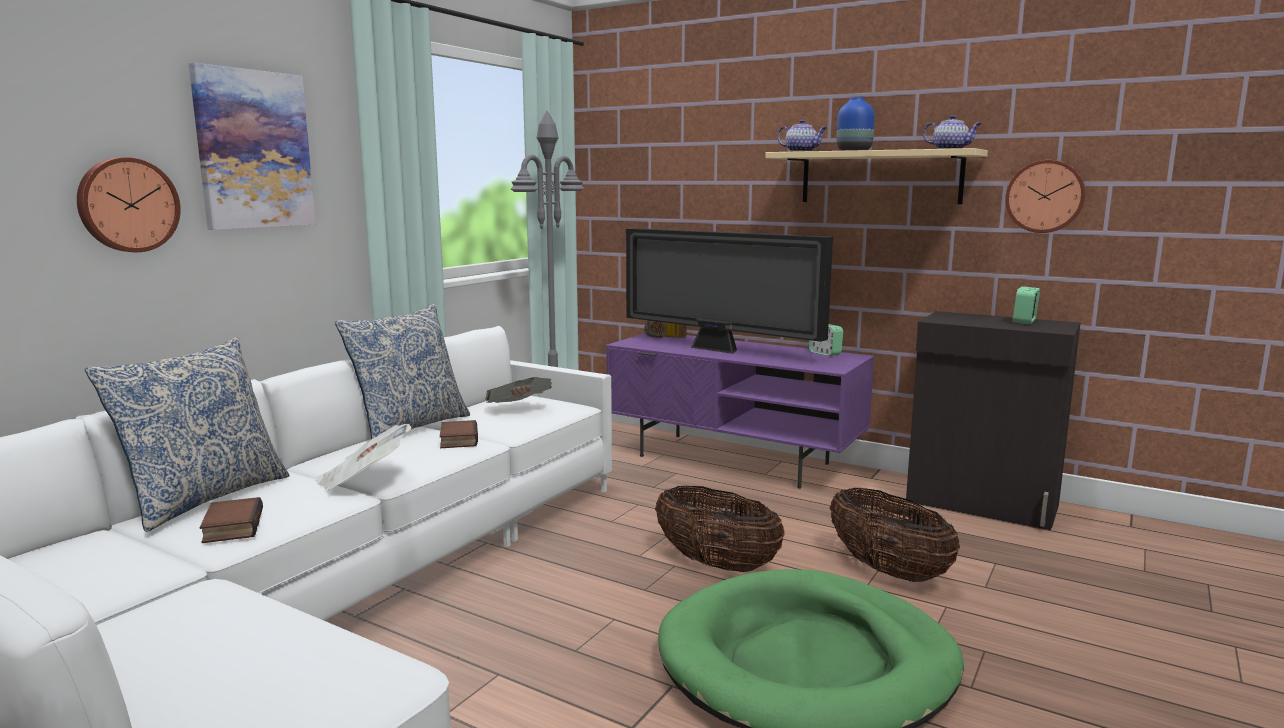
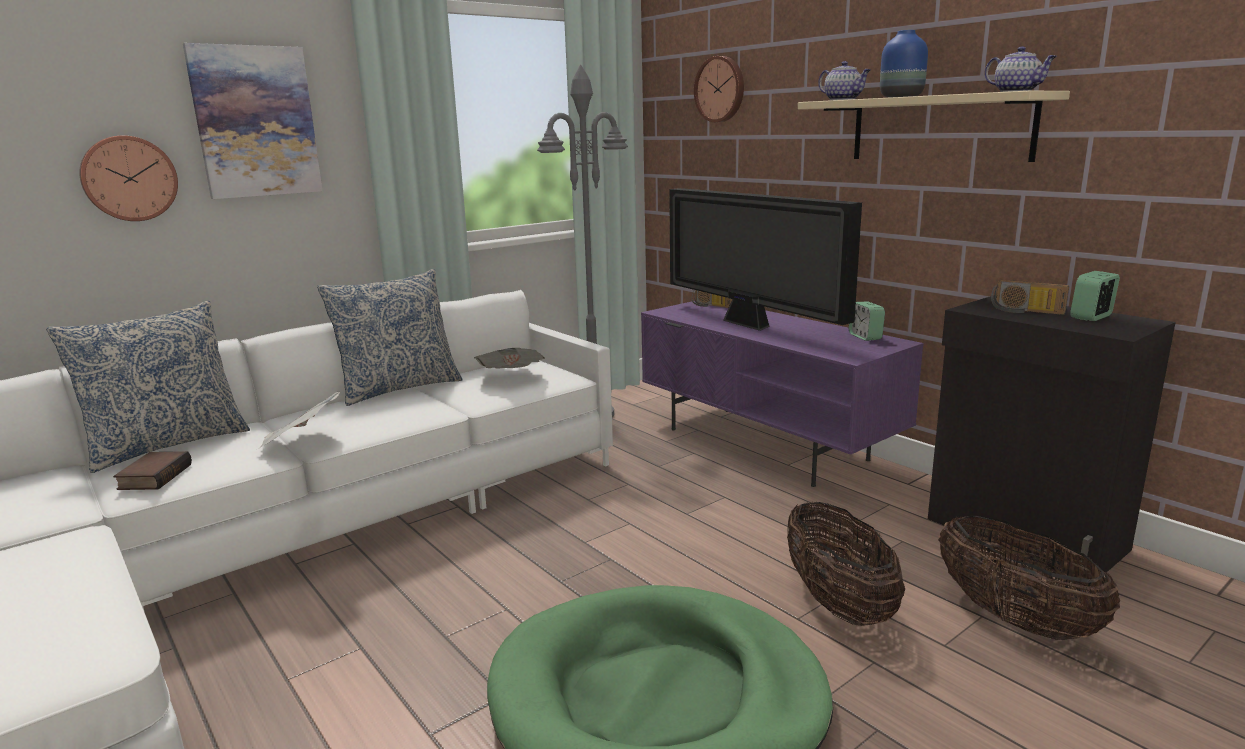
camera: 20 degrees right, 5 degrees up
(457, 439) = (423, 406): book -> none
(716, 564) = (654, 564): basket -> basket (1015, 619)
(976, 320) = (1026, 311): none -> radio
(1045, 196) = (1142, 151): wall clock -> wall clock (720, 89)

